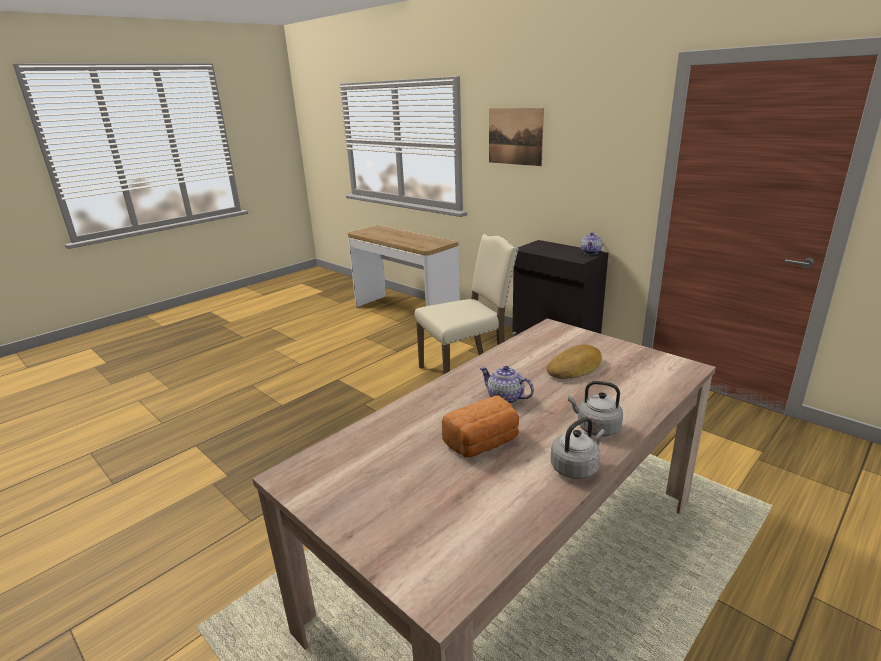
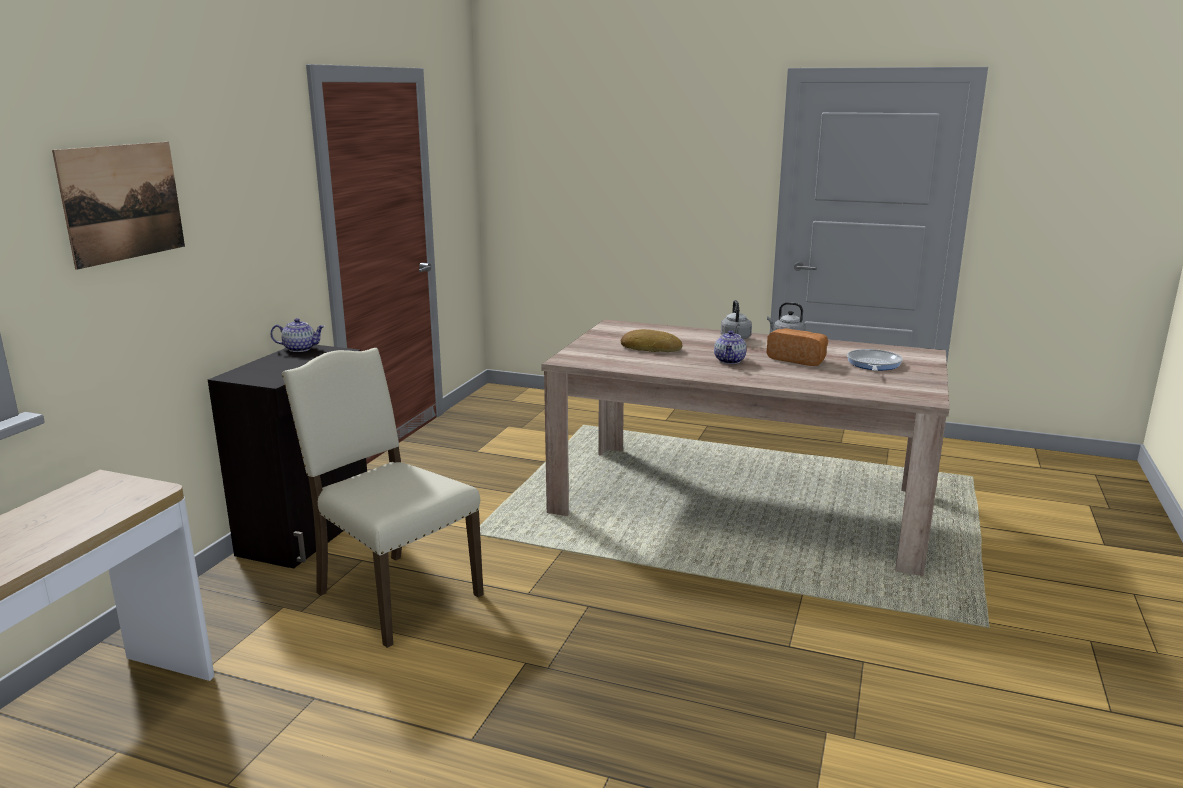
camera: 115 degrees left, 5 degrees down
(424, 497) = (873, 364): none -> frying pan

